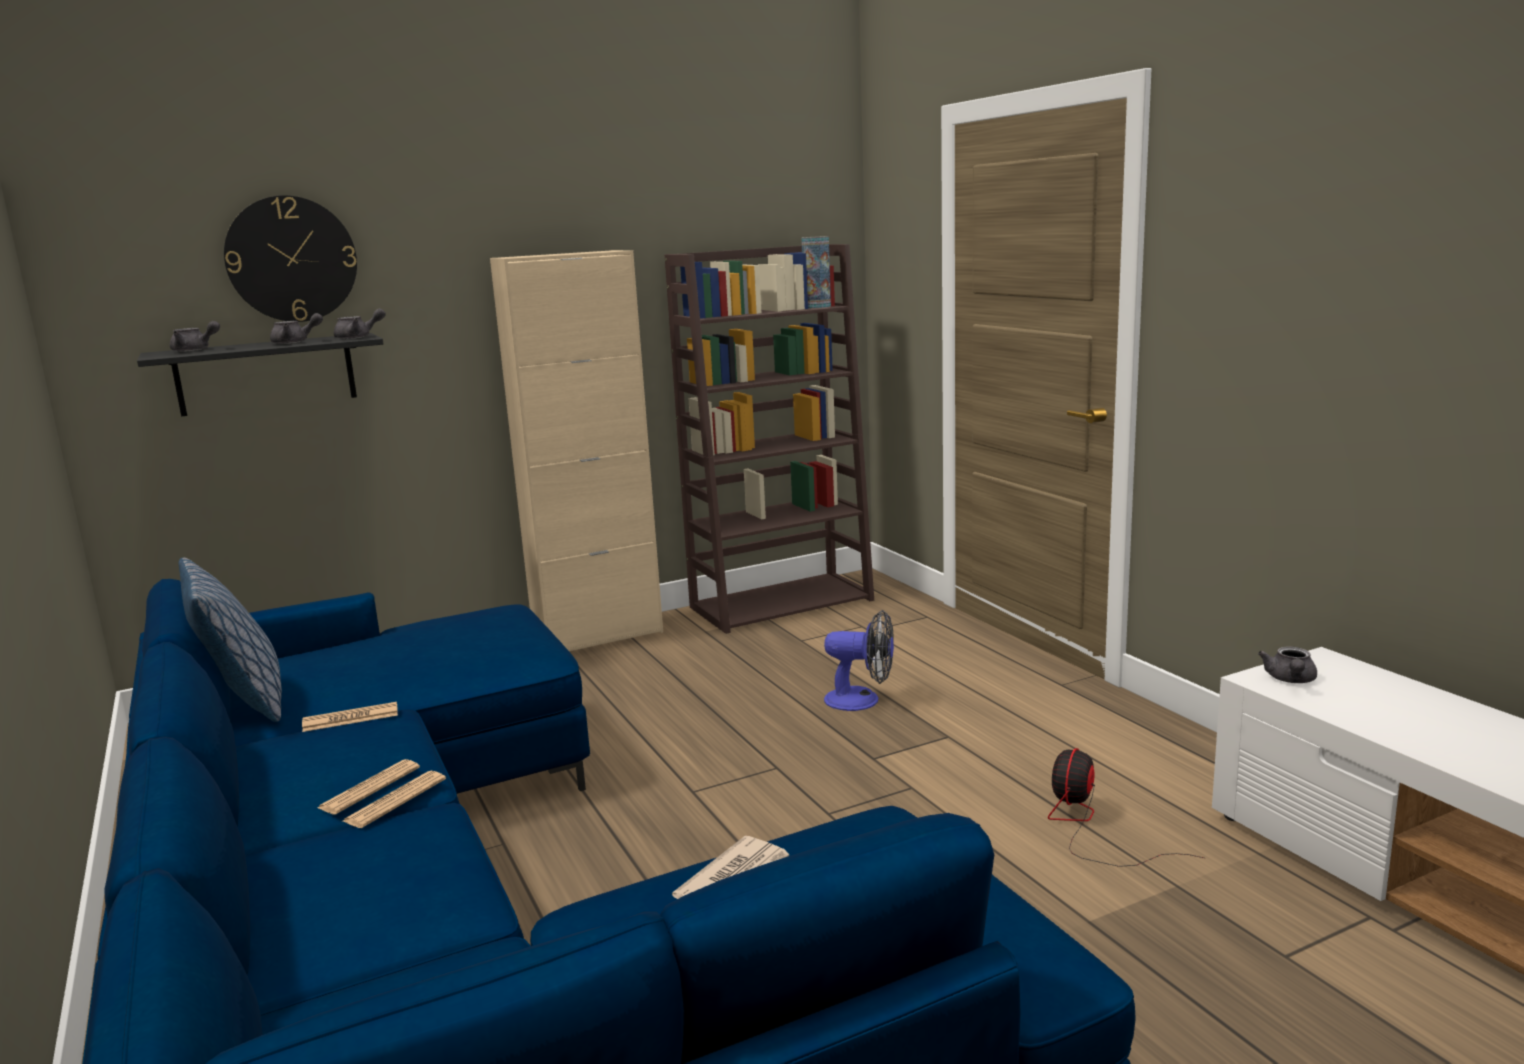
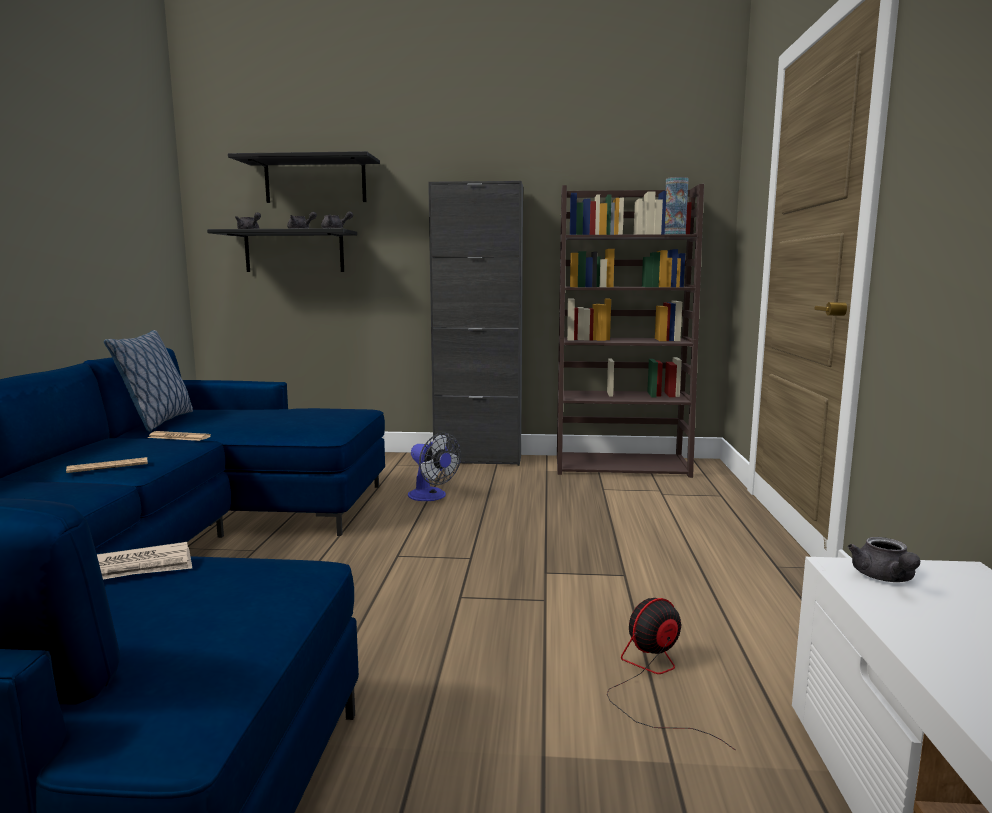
camera: 30 degrees right, 5 degrees down
(291, 259) = (315, 181): wall clock -> black shelf
(395, 800) = (104, 475): newspaper -> none
(598, 636) = (478, 459): beige cabinet -> black cabinet
(862, 700) = (592, 534): fan -> fan (431, 497)
(1290, 680) = (885, 578): grey teapot -> grey teapot turned 45 degrees counterclockwise

